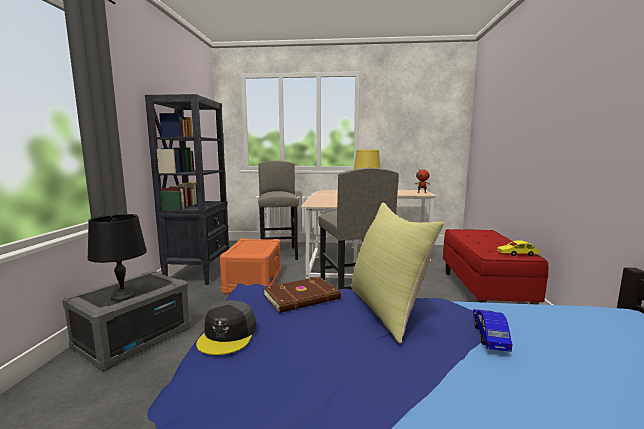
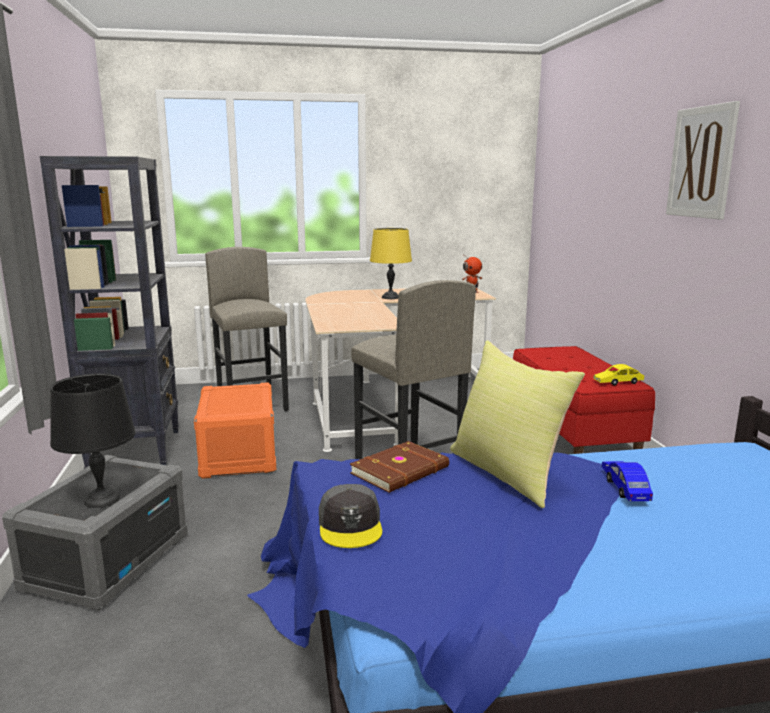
camera: 15 degrees left, 5 degrees up
(588, 79) = (701, 162): none -> picture

